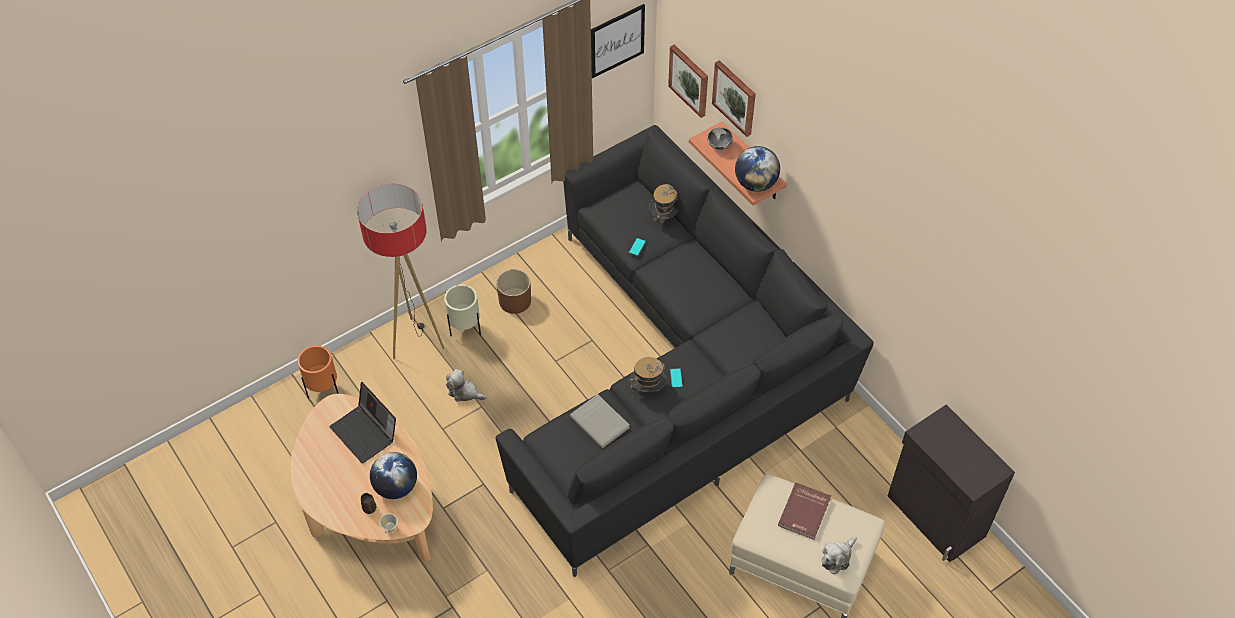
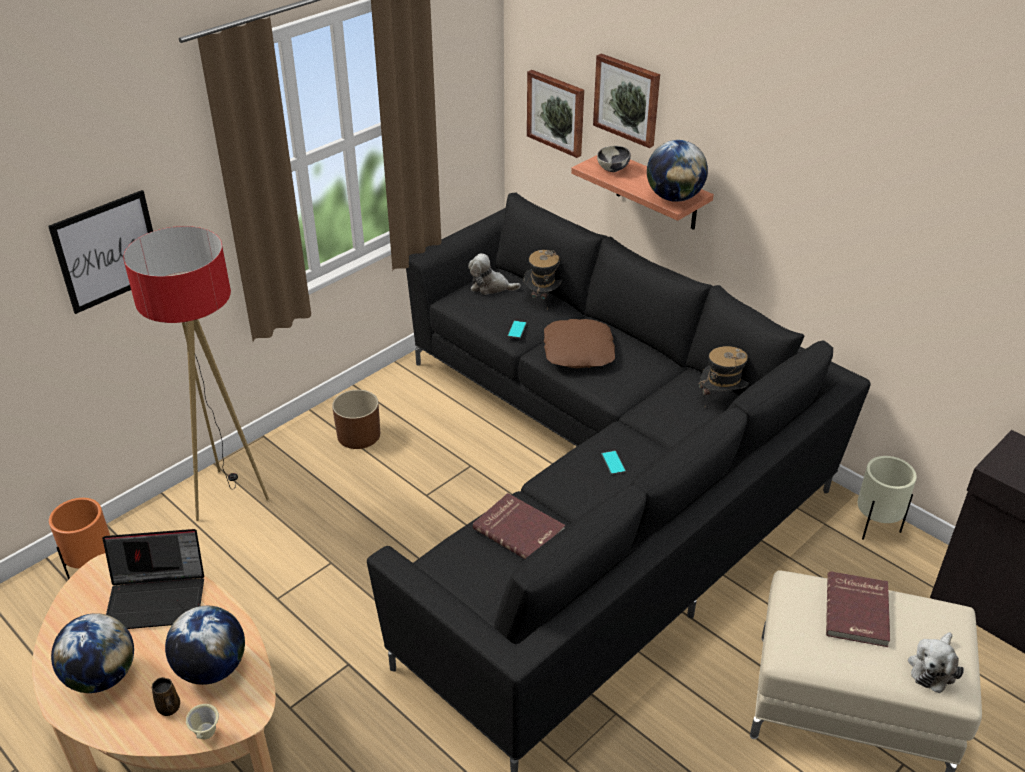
camera: 10 degrees left, 15 degrees down
(331, 482) = (102, 677): none -> globe
(366, 433) = (158, 598): laptop -> laptop turned 45 degrees counterclockwise
(464, 392) = (304, 548): plush toy -> plush toy (490, 287)
(465, 329) = (296, 473): beige planter -> beige planter (875, 528)
(600, 422) = (520, 529): grey book -> red book
(617, 40) = (460, 67): picture -> picture (108, 251)
(647, 389) = (577, 482): hat -> hat (721, 398)
(678, 274) = (579, 351): none -> brown pillow

